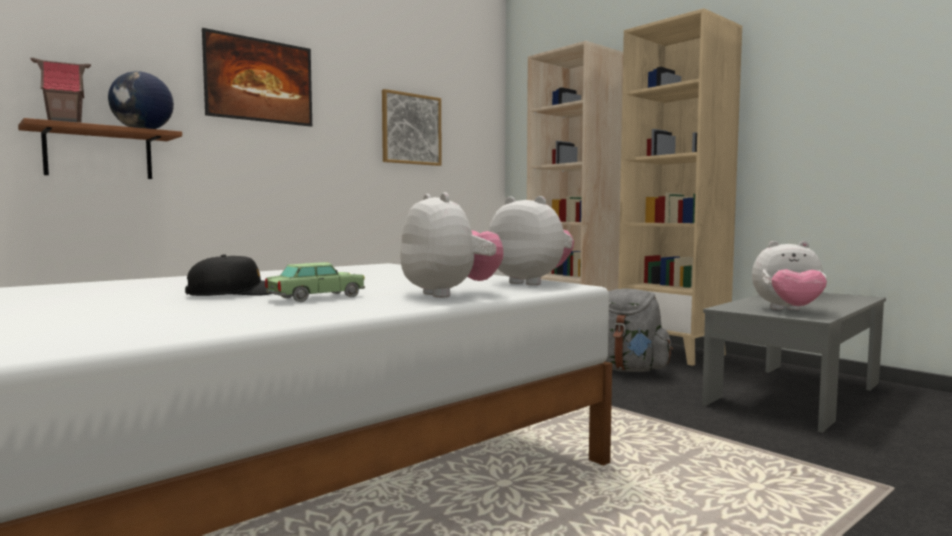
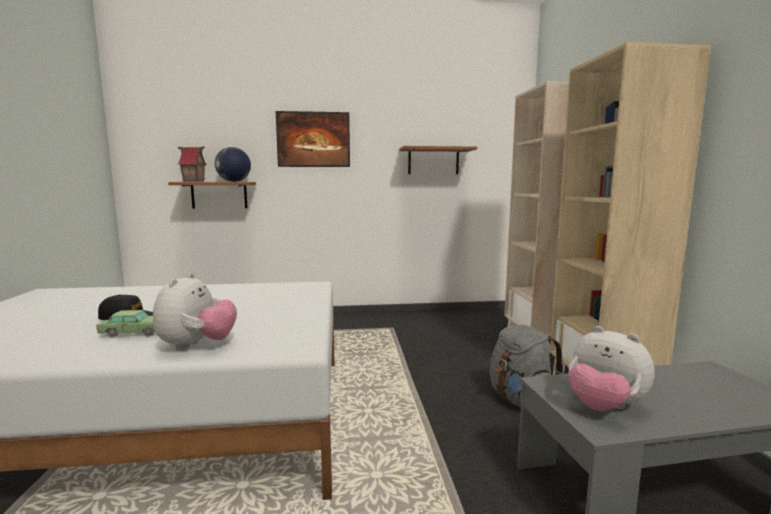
camera: 35 degrees right, 5 degrees up
(411, 129) = (433, 161): picture -> shelf
(531, 282) = (297, 337): plush toy -> none

